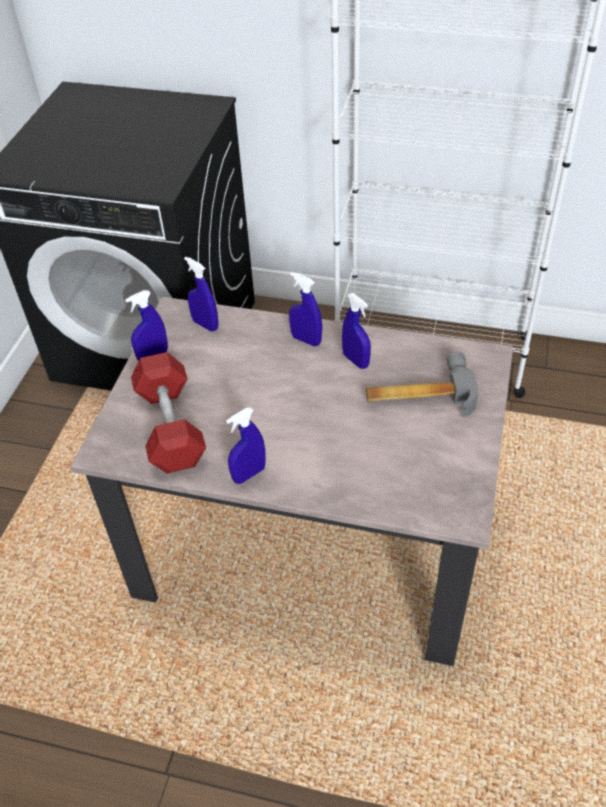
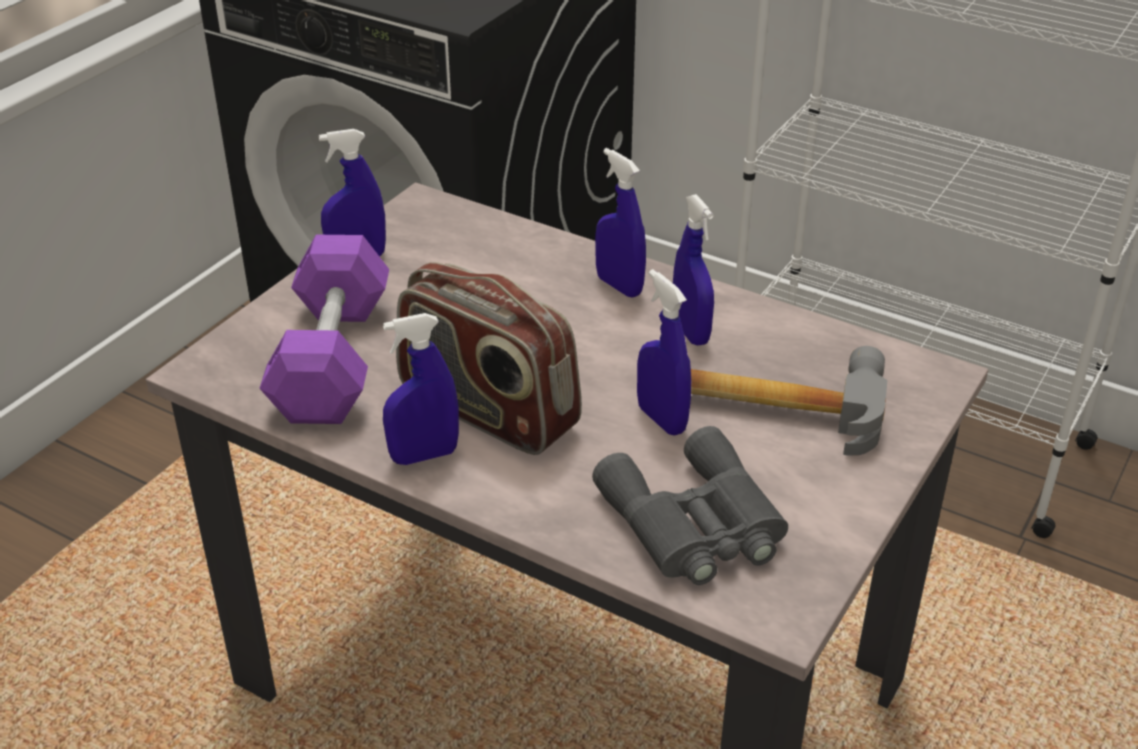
camera: 15 degrees right, 10 degrees down
(170, 426) = (332, 359): red dumbbell -> purple dumbbell
(205, 325) = (463, 232): blue spray bottle -> blue spray bottle (661, 419)
(270, 437) = (487, 410): none -> radio
(405, 478) = (694, 525): none -> grey binoculars

